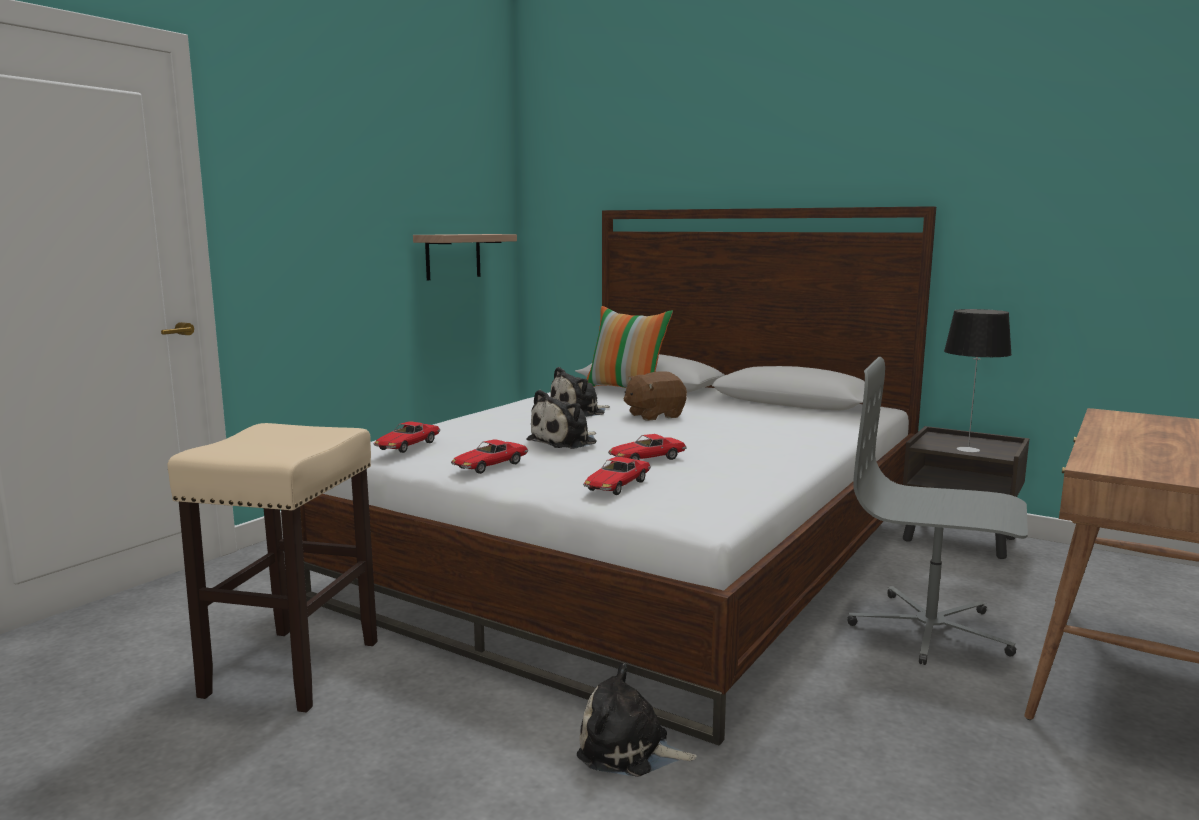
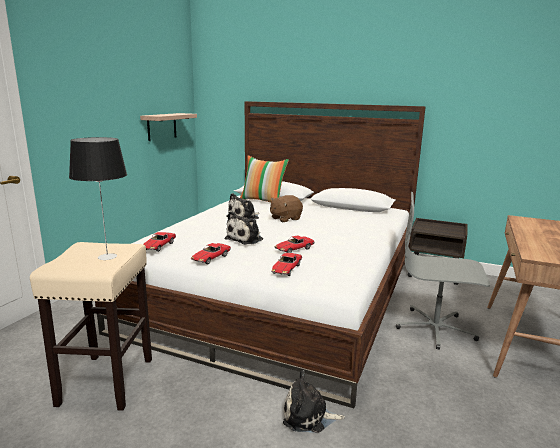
camera: 10 degrees left, 5 degrees up
(967, 449) = (440, 231): table lamp -> table lamp (107, 256)

